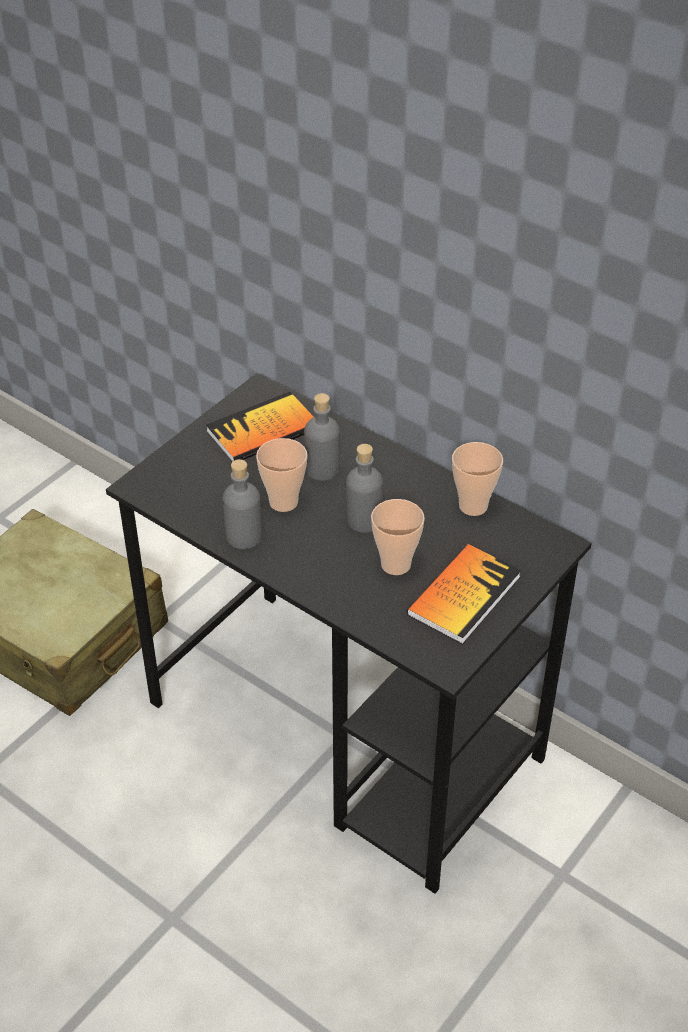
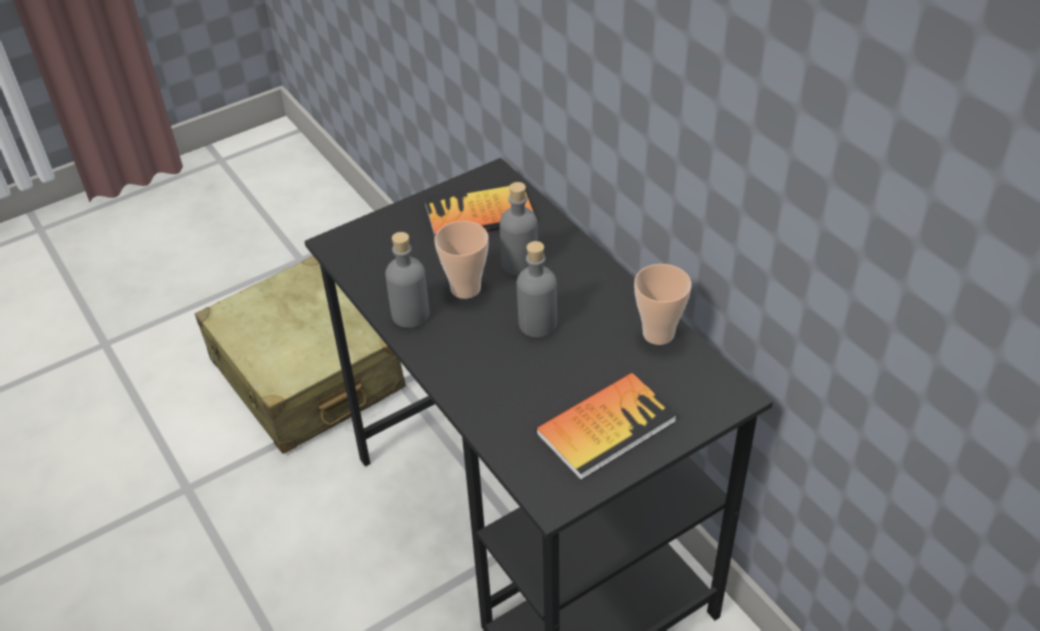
camera: 20 degrees right, 0 degrees up
(395, 564) = (549, 377): cup -> none

